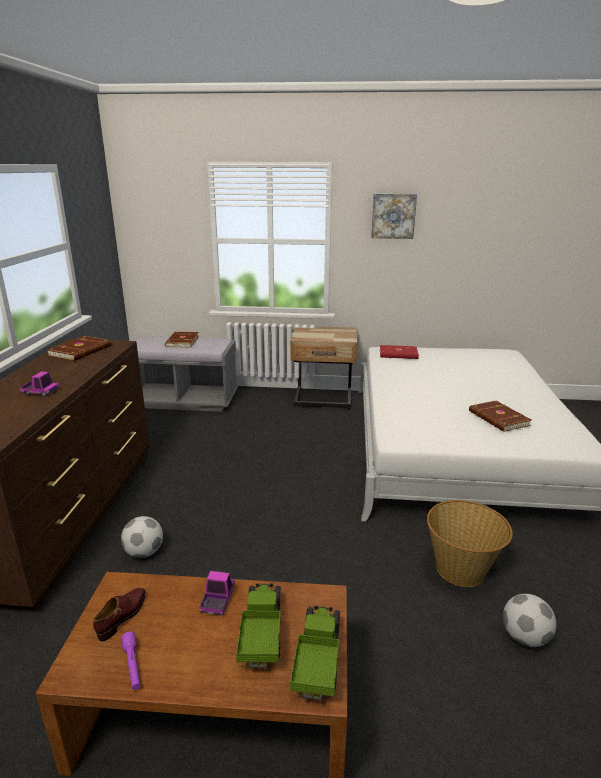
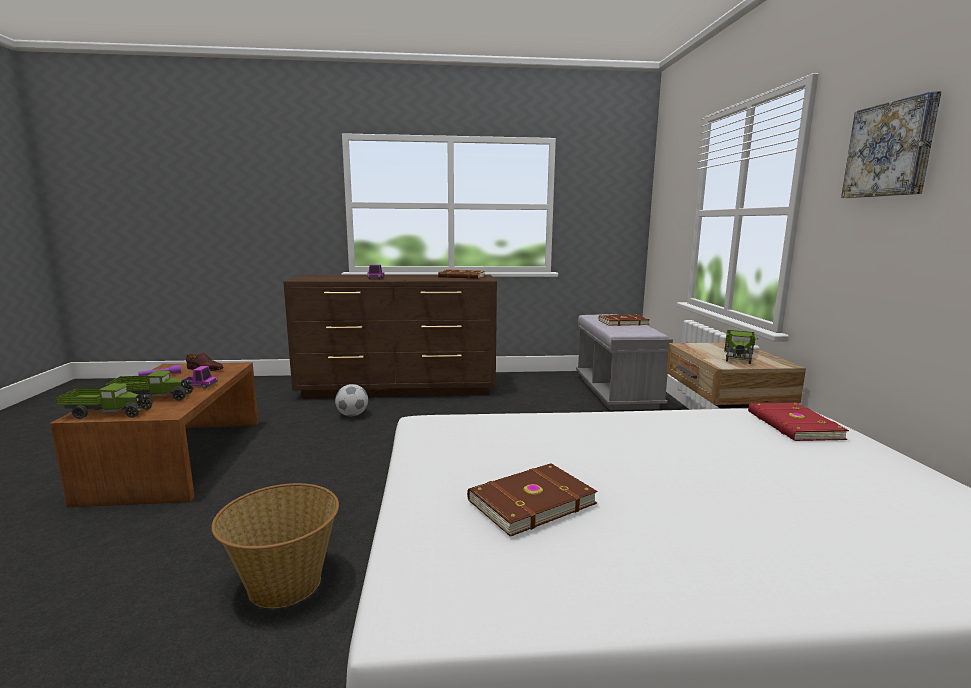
camera: 80 degrees right, 10 degrees down
(329, 333) = (738, 356): none -> toy truck
(525, 638) = (132, 634): football -> none

